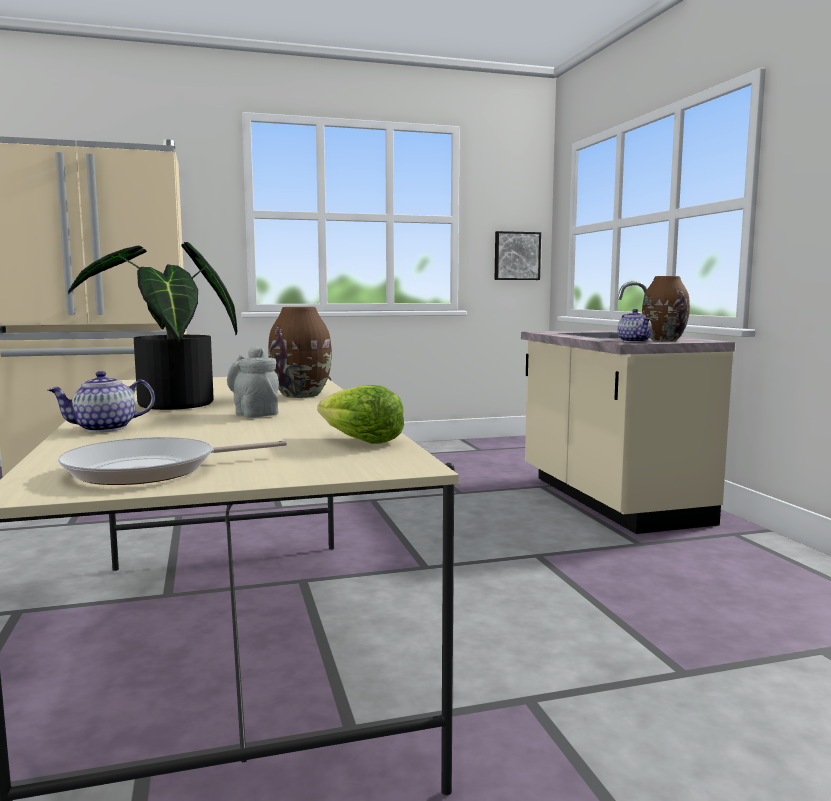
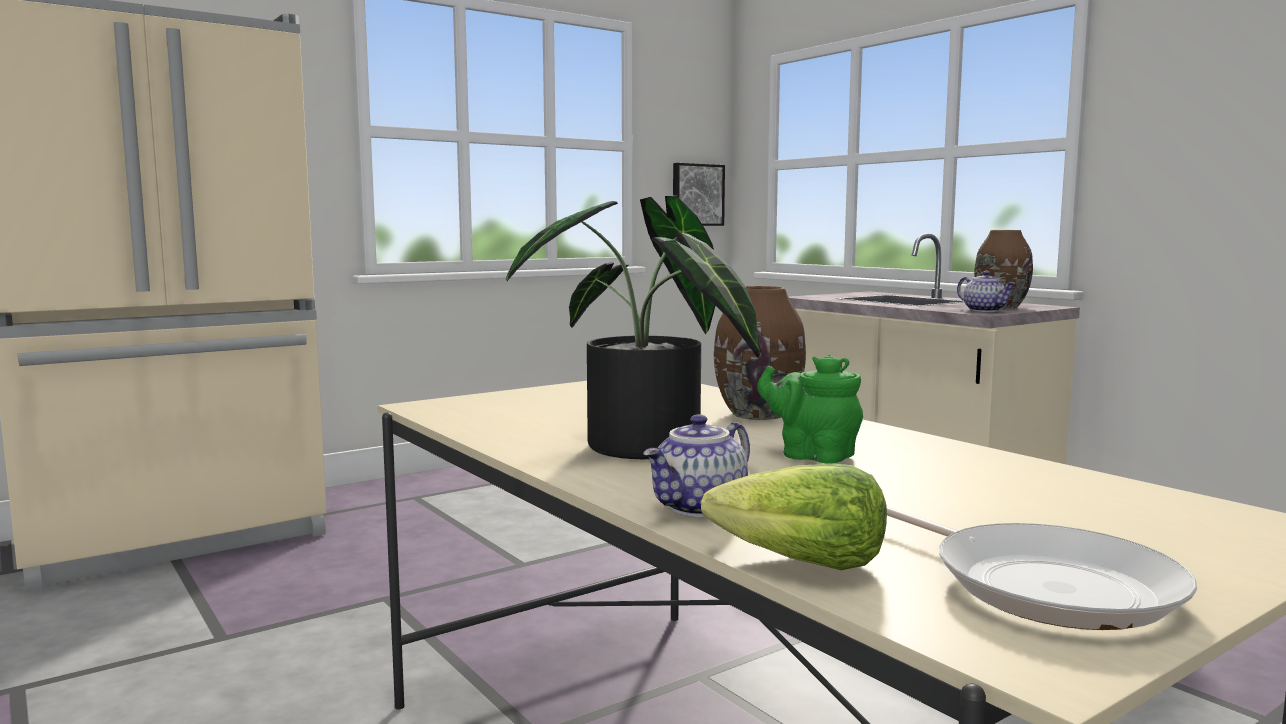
camera: 20 degrees left, 0 degrees up
(150, 470) = (1043, 585): frying pan -> frying pan turned 75 degrees counterclockwise
(254, 414) = (812, 455): grey teapot -> green teapot
(359, 441) = (1104, 492): lettuce -> lettuce (799, 563)

